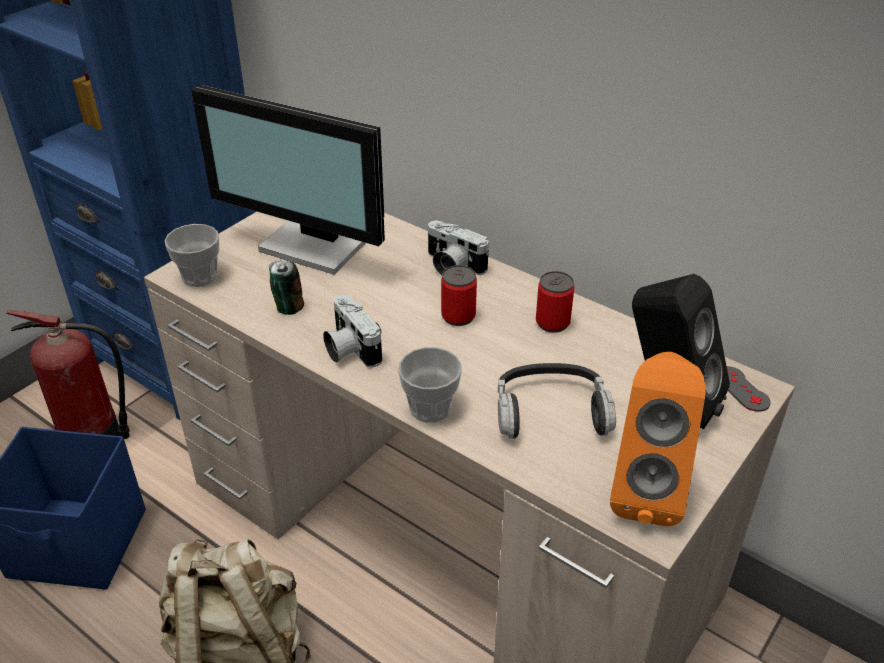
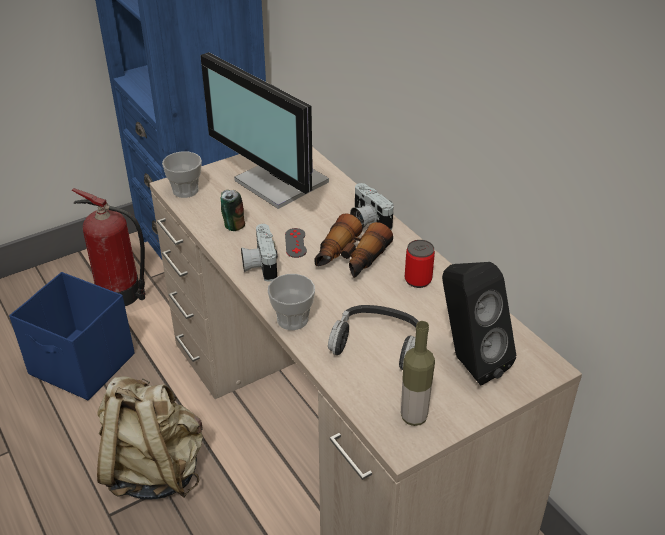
camera: 20 degrees right, 0 degrees up
(458, 316) = (350, 259): can -> binoculars
(646, 490) = (414, 417): orange speaker -> bottle
(742, 389) = (536, 364): grey game controller -> grey game controller (295, 243)

